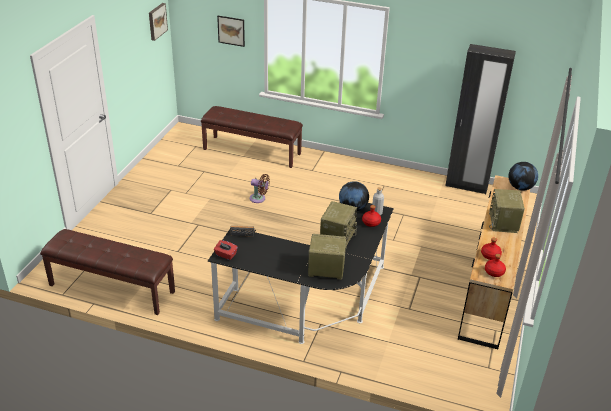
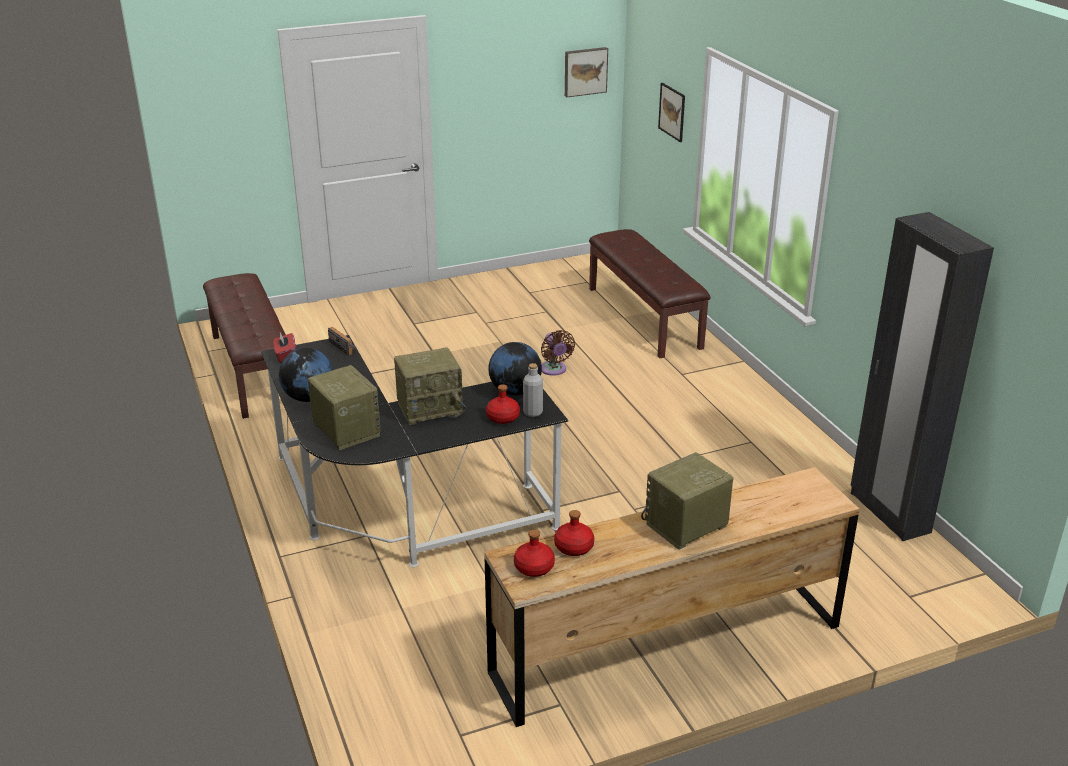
camera: 50 degrees right, 5 degrees down
(520, 187) = (820, 504): globe -> globe (308, 397)

